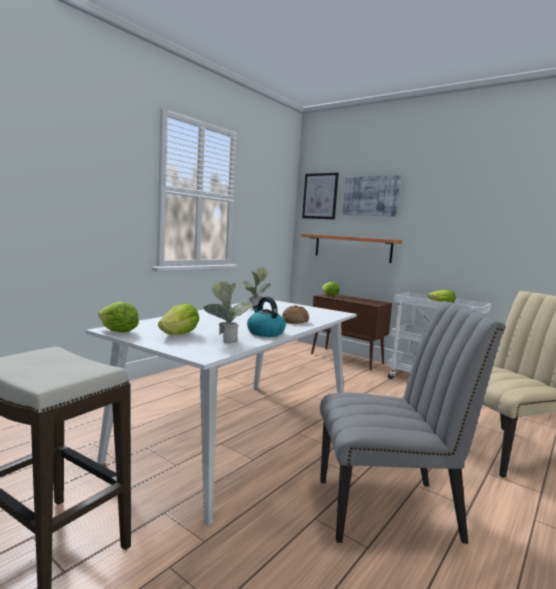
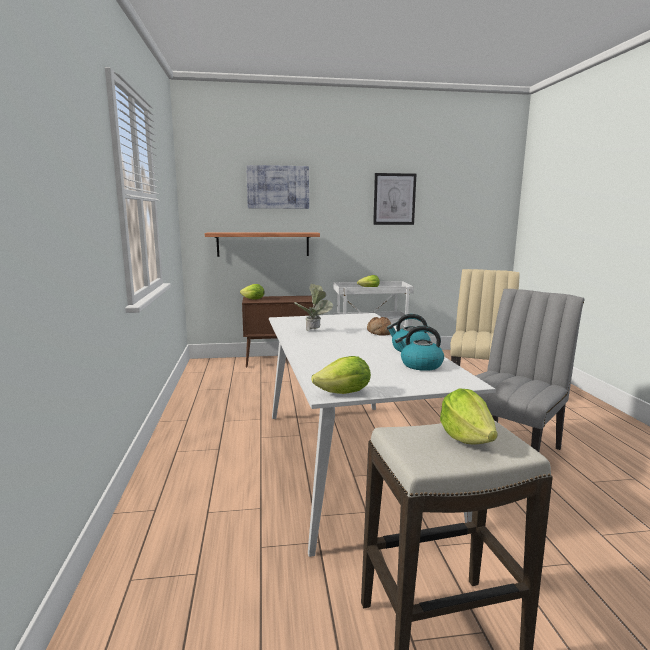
camera: 45 degrees left, 5 degrees up
(180, 334) = (384, 374): lettuce -> lettuce (466, 438)
(225, 340) = (420, 365): potted plant -> kettle
(320, 196) = (213, 186): picture -> picture (394, 199)

